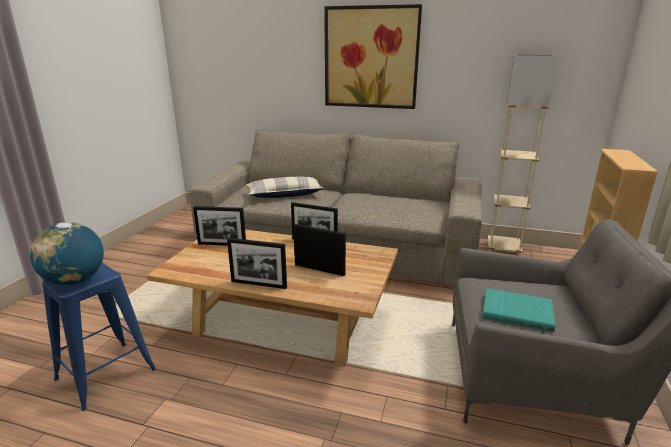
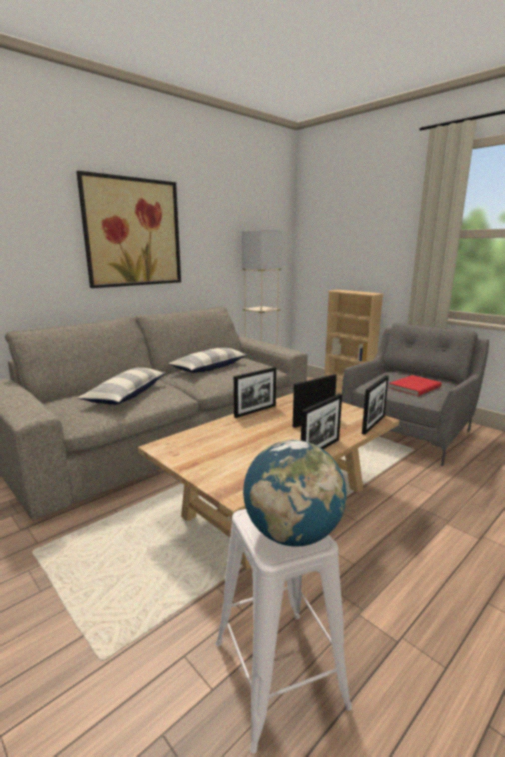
camera: 60 degrees left, 5 degrees down
(105, 375) = (279, 674): blue stool -> white stool
(222, 244) = (202, 451): picture frame -> picture frame (373, 424)
(382, 199) = (209, 368): none -> pillow
(517, 311) = (413, 387): turquoise book -> red book

